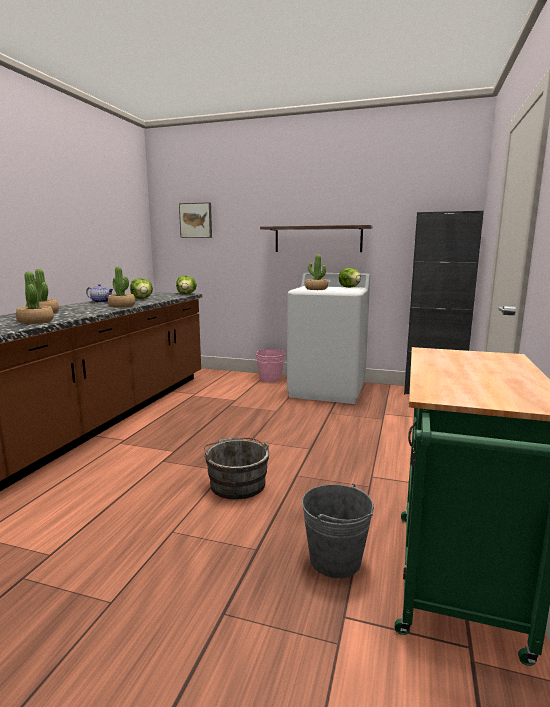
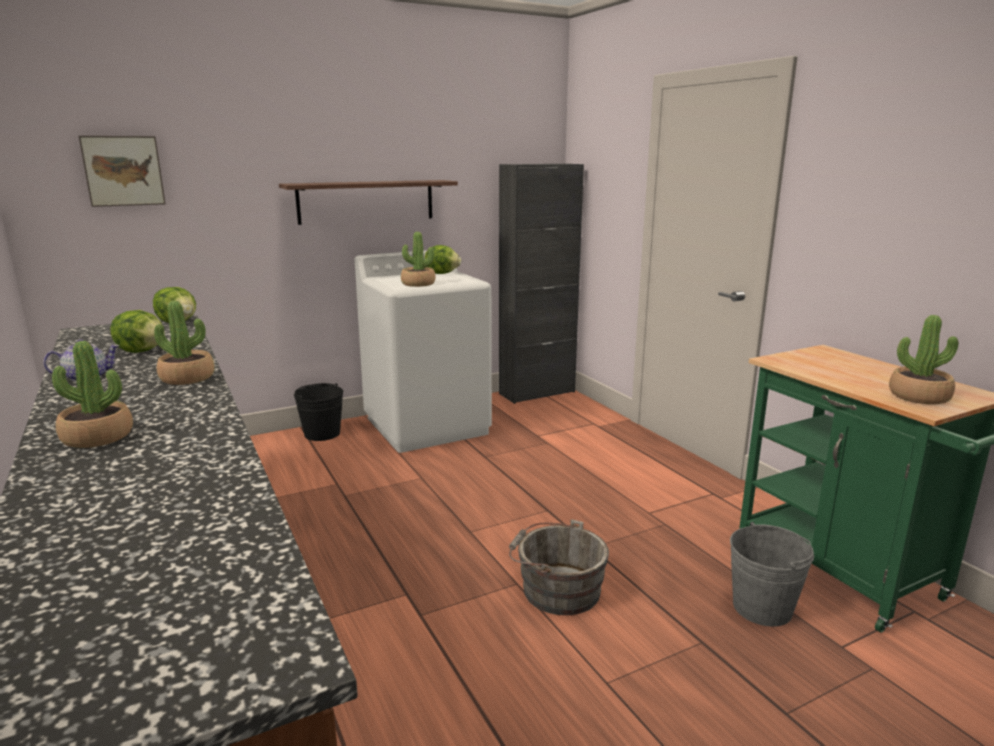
camera: 45 degrees left, 5 degrees up
(36, 322) = (199, 460): potted plant -> potted plant (919, 396)
(270, 379) = (322, 434): pink bucket -> black bucket

